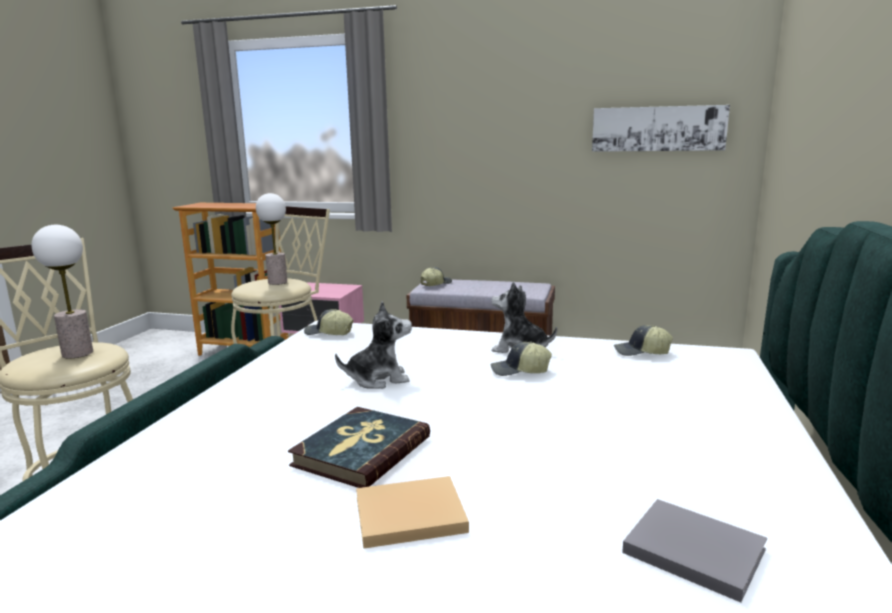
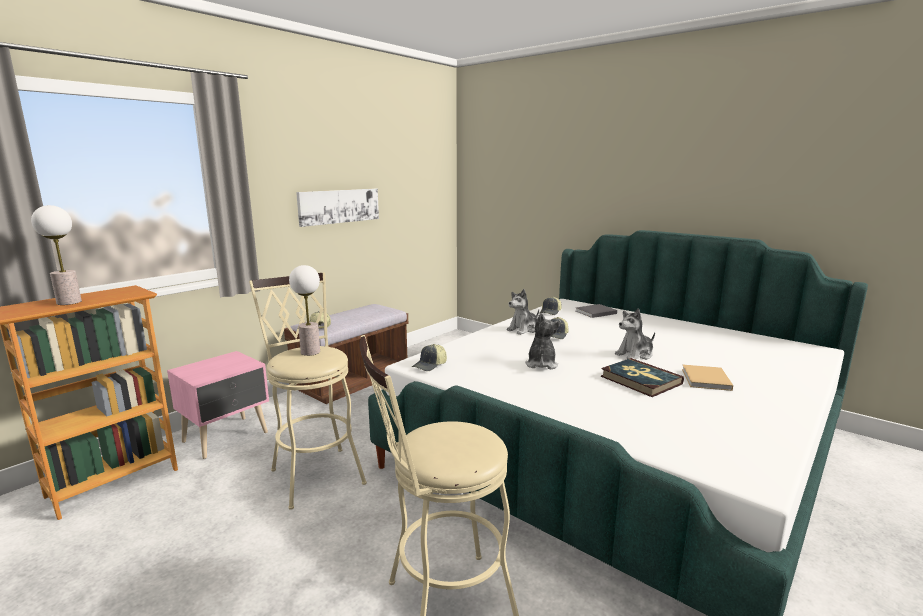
camera: 65 degrees left, 0 degrees up
(77, 353) = (456, 434): table lamp -> table lamp (68, 302)
(490, 437) = (635, 355): none -> plush toy
(658, 129) = (415, 188): picture -> picture (339, 206)
(689, 549) = (731, 347): grey book -> grey book (595, 312)

